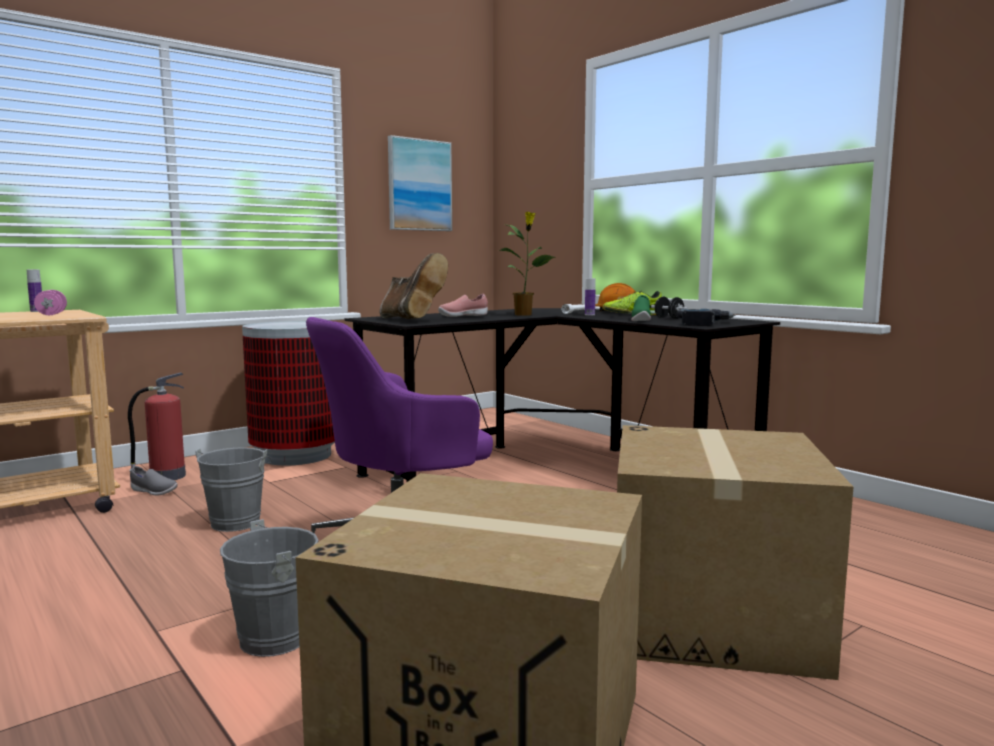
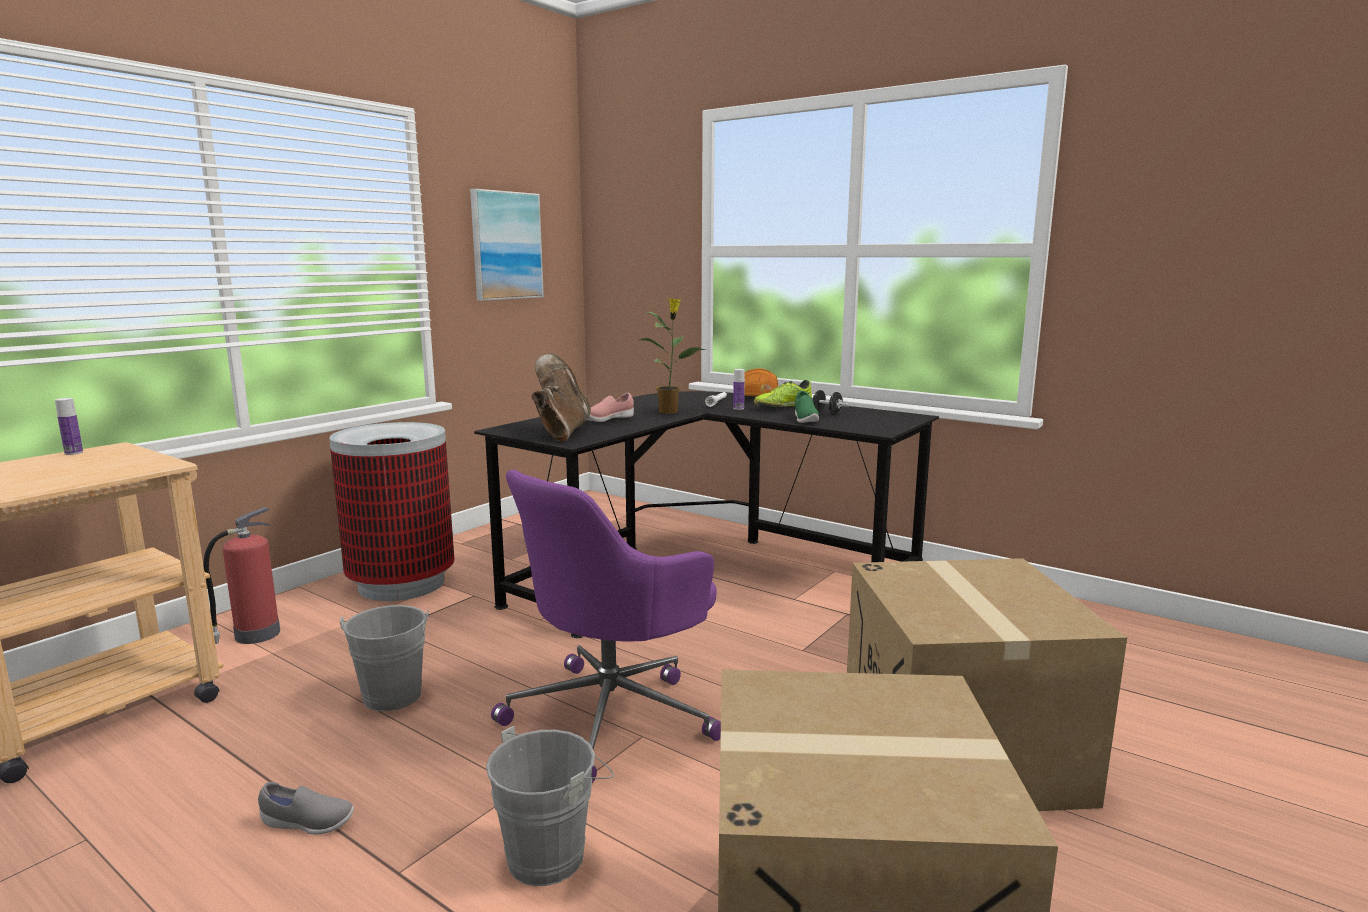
camera: 15 degrees left, 5 degrees up
(51, 314) = (112, 463): pink dumbbell -> none
(153, 492) = (254, 661): grey shoe -> grey shoe (307, 823)
(411, 320) = (560, 432): brown boot -> brown boot turned 120 degrees counterclockwise
(704, 323) = (875, 424): power drill -> none

